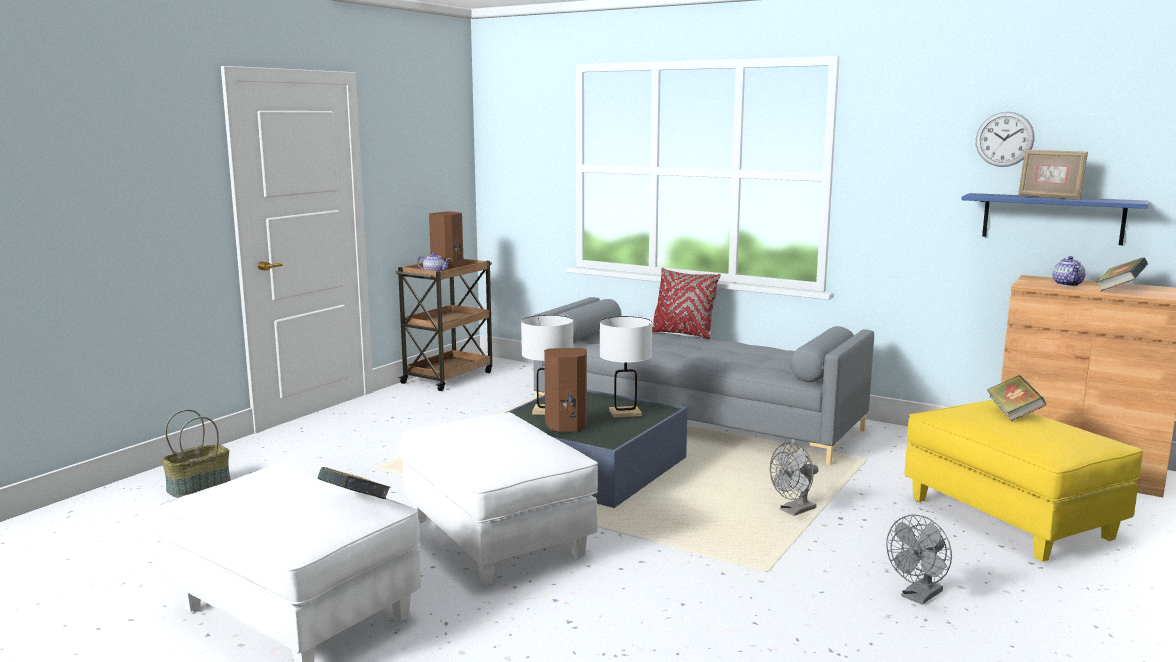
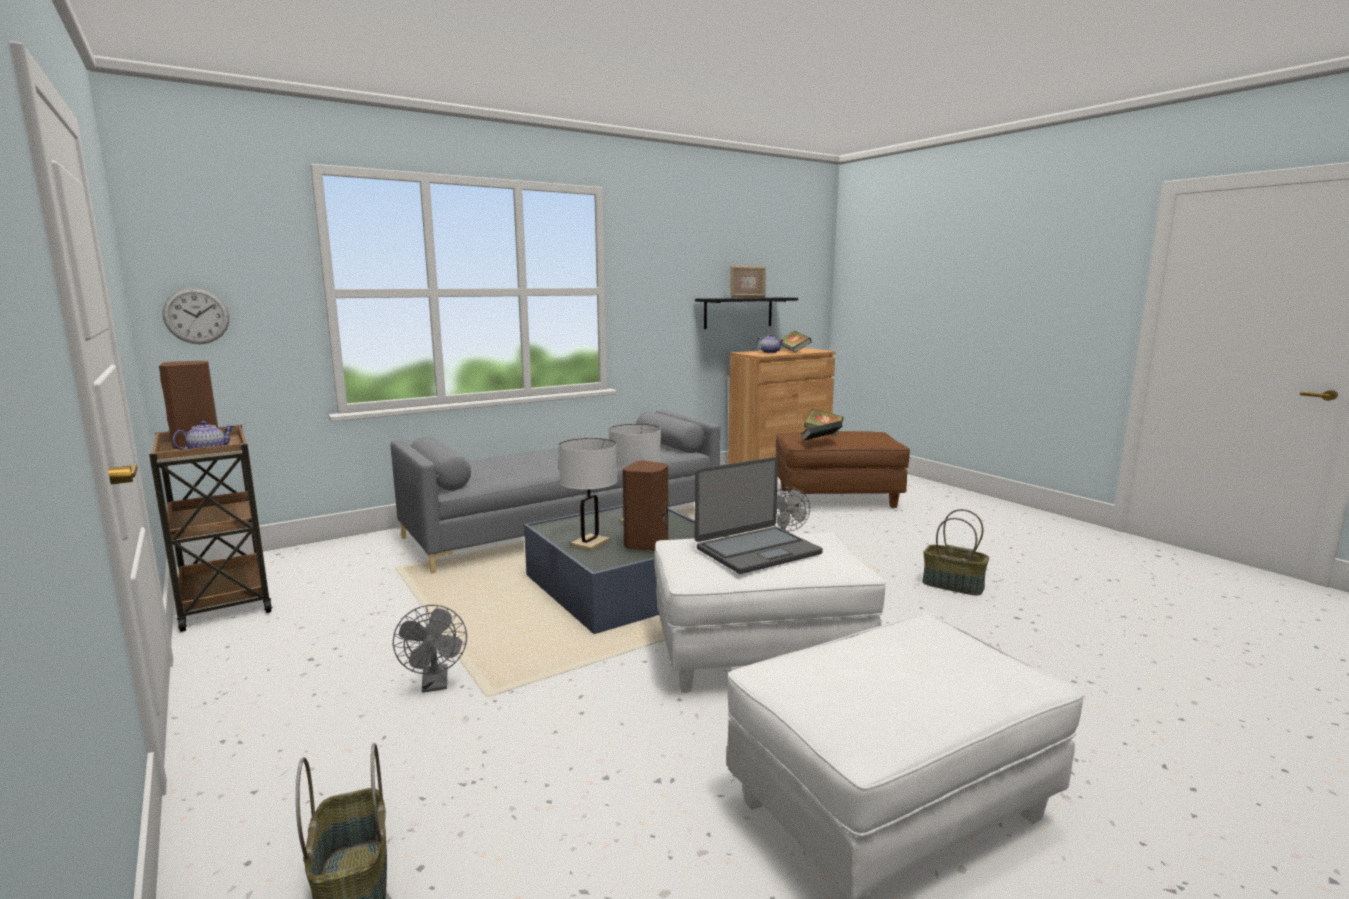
camera: 65 degrees left, 0 degrees up
(355, 504) = (929, 633): book -> book (820, 442)
(491, 436) = (757, 551): none -> laptop
(682, 334) = (510, 453): red pillow -> none
(775, 620) = (952, 585): none -> basket
(918, 597) = (930, 543): grey fan -> grey fan (435, 684)
(1004, 139) = (711, 259): wall clock -> wall clock (196, 316)
(1009, 519) = (836, 498): yellow ottoman -> brown ottoman
(1052, 218) = (738, 312): blue shelf -> black shelf

